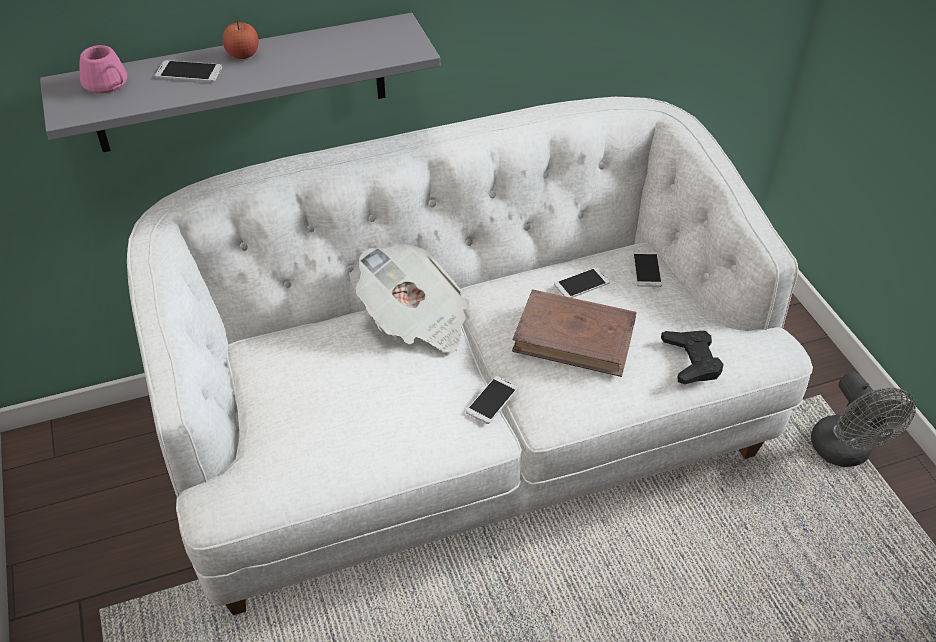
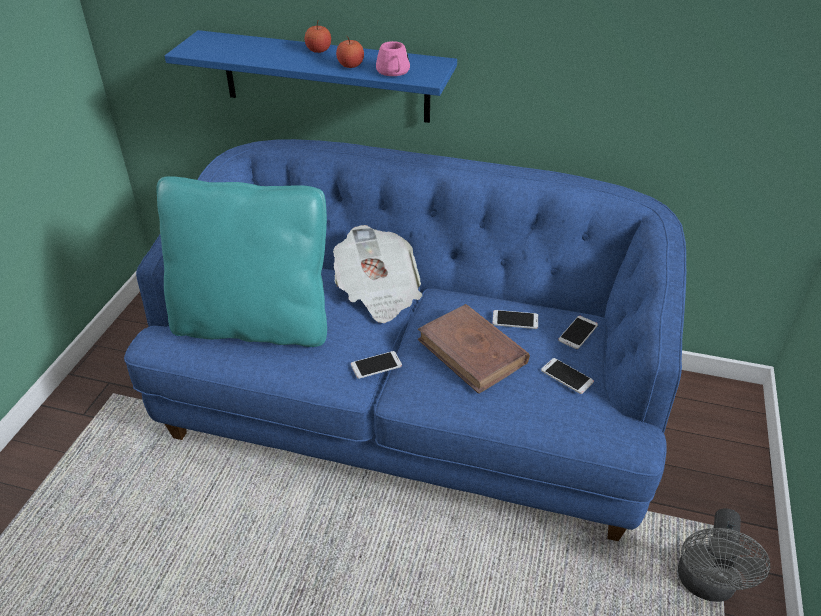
camera: 35 degrees right, 5 degrees down
(109, 85) = (225, 44): pink mug -> pink mug (394, 72)
(189, 72) = (276, 50): phone -> phone (567, 376)
(241, 84) = (325, 77): grey shelf -> blue shelf
(308, 62) = (350, 65): none -> apple
(319, 423) = (254, 324): none -> turquoise pillow
(468, 436) = (411, 410): white sofa -> blue sofa
(691, 360) = (547, 410): black game controller -> none

